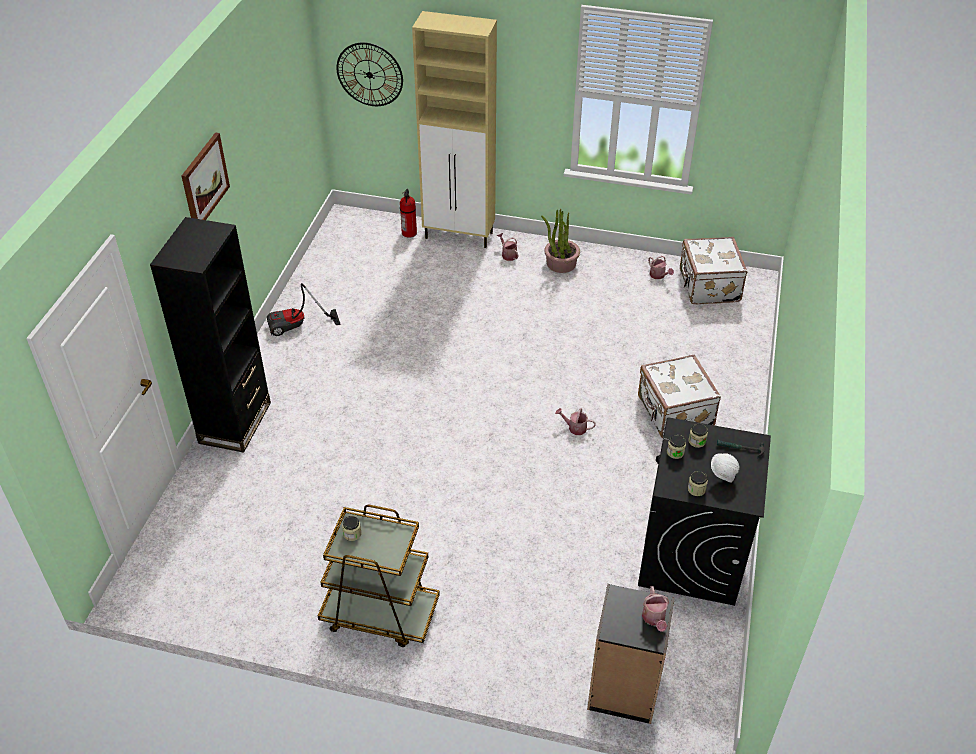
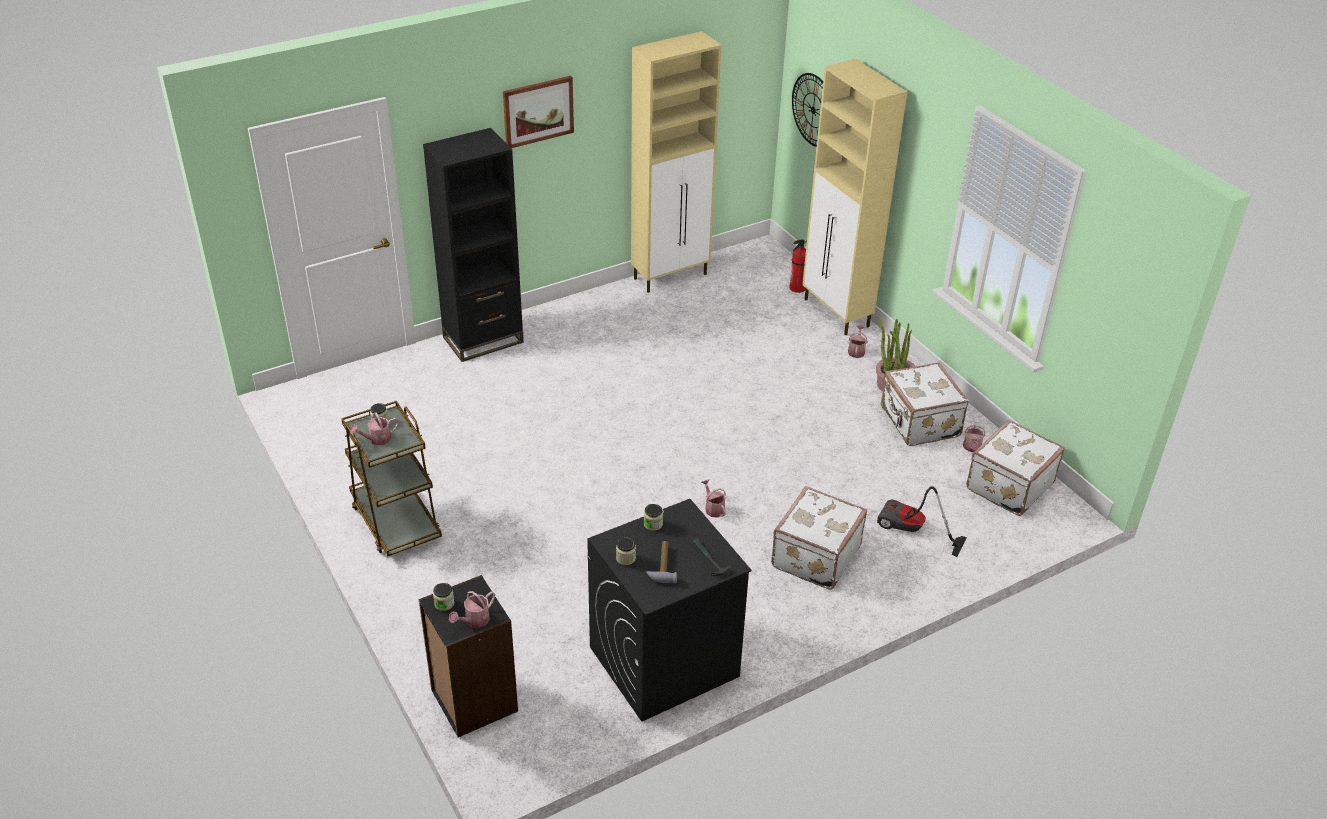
camera: 45 degrees right, 5 degrees down
(297, 327) = (614, 304): vacuum cleaner -> vacuum cleaner (911, 531)
(309, 278) = (671, 276): none -> beige cabinet
(372, 549) = (377, 439): none -> watering can
(609, 279) = (918, 423): none -> white suitcase
(697, 441) = (683, 529): jar -> jar (444, 603)
(723, 476) = (662, 565): white hard hat -> hammer

